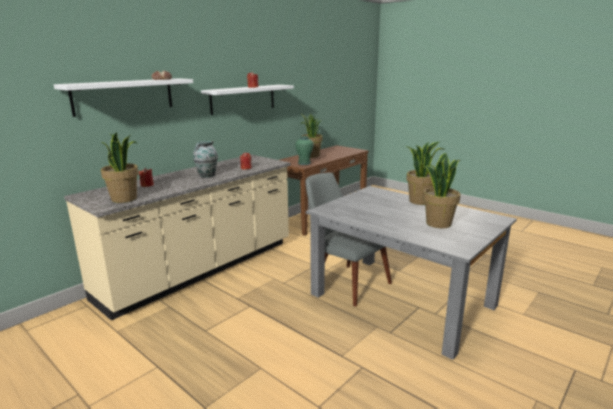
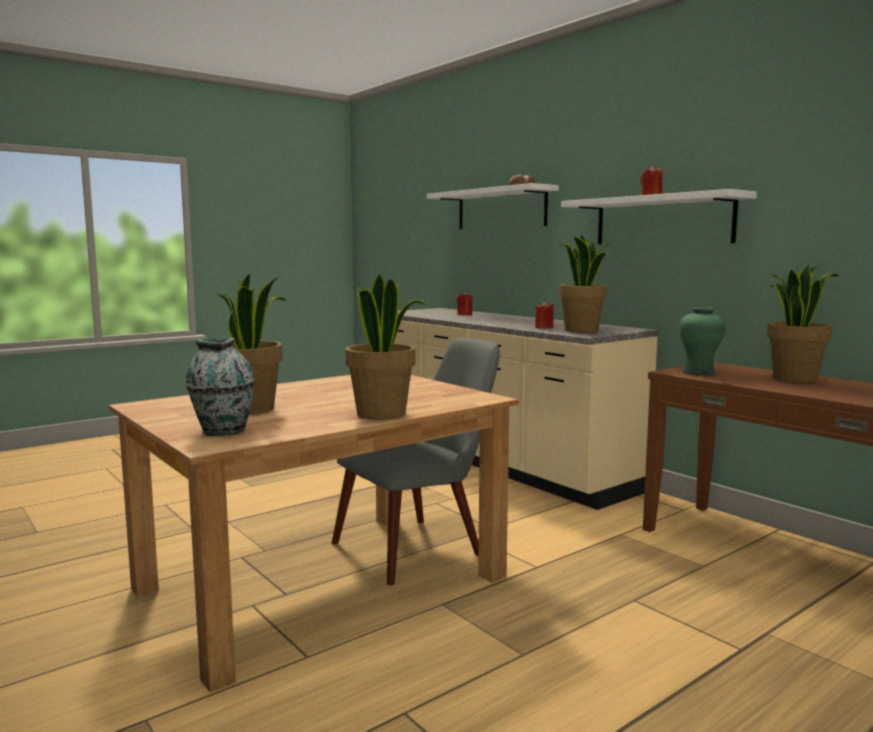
camera: 100 degrees right, 10 degrees down
(125, 199) = (414, 313): potted plant -> potted plant (581, 331)
(206, 175) = (502, 321): vase -> vase (223, 431)
(400, 300) = (323, 581): grey dining table -> brown dining table

